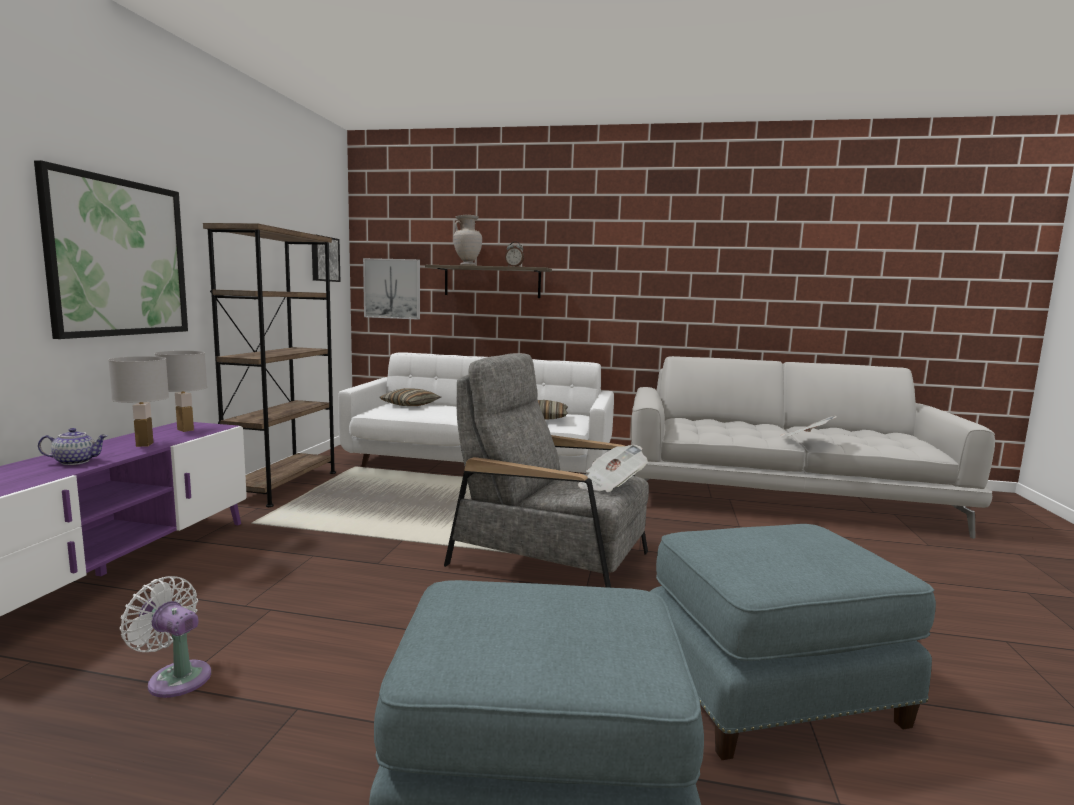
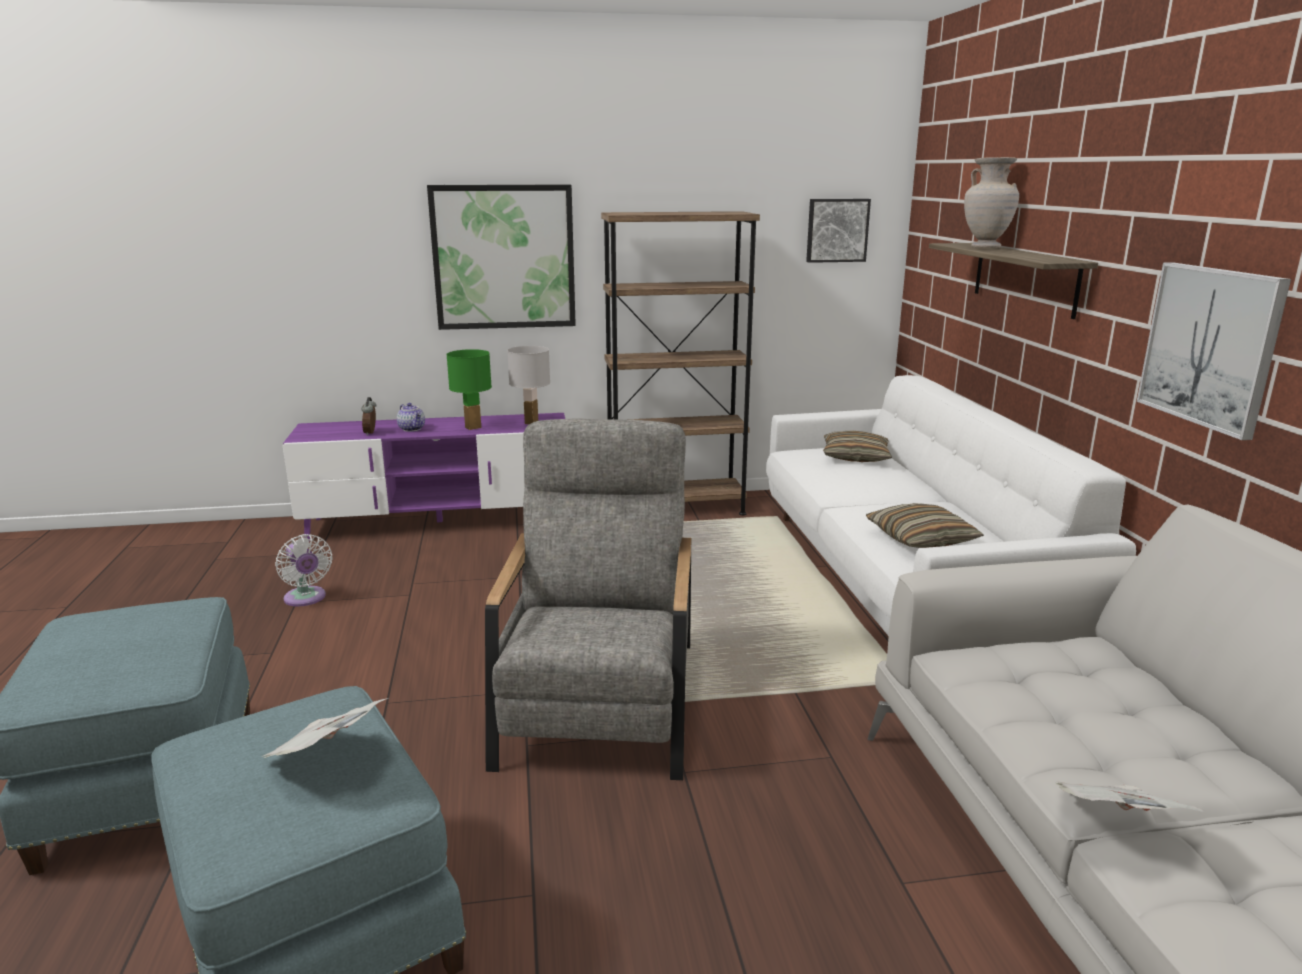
camera: 70 degrees right, 10 degrees up
(144, 444) = (473, 427): white table lamp -> green table lamp
(176, 677) = (306, 599): white fan -> white fan turned 135 degrees clockwise
(392, 288) = (933, 274): picture -> picture (1210, 346)
(514, 266) = (1024, 256): alarm clock -> alarm clock (371, 433)
(610, 485) = (581, 640): newspaper -> newspaper (329, 755)

